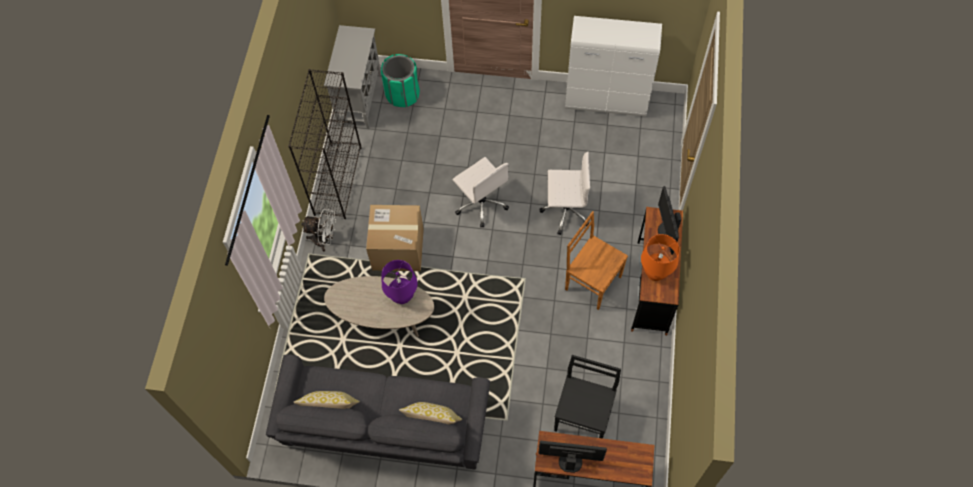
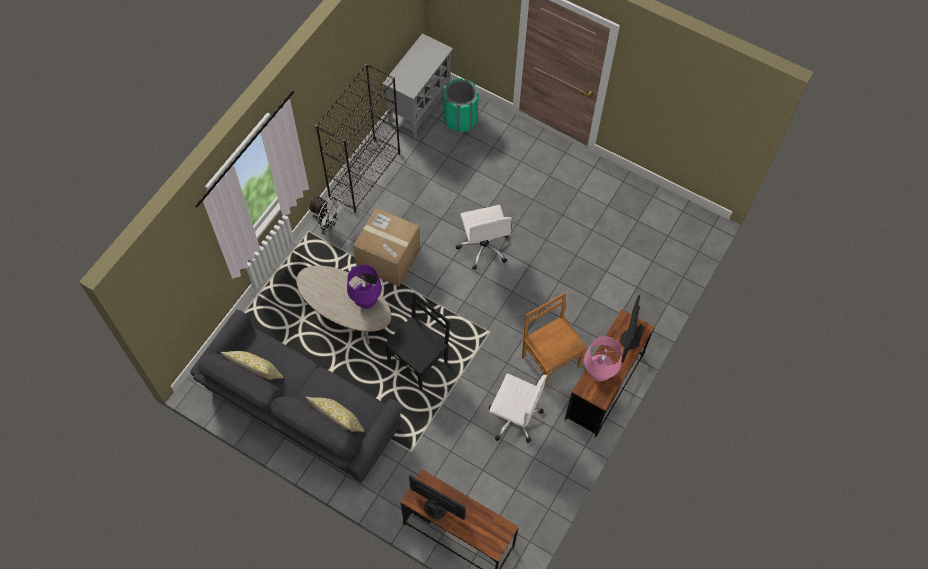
camera: 20 degrees right, 0 degrees up
(564, 210) = (557, 284): white office chair -> white office chair (514, 417)
(583, 416) = (481, 478): black chair -> black chair (419, 361)
(607, 101) = (648, 198): white cabinet -> none
(655, 272) = (599, 373): orange table lamp -> pink table lamp

